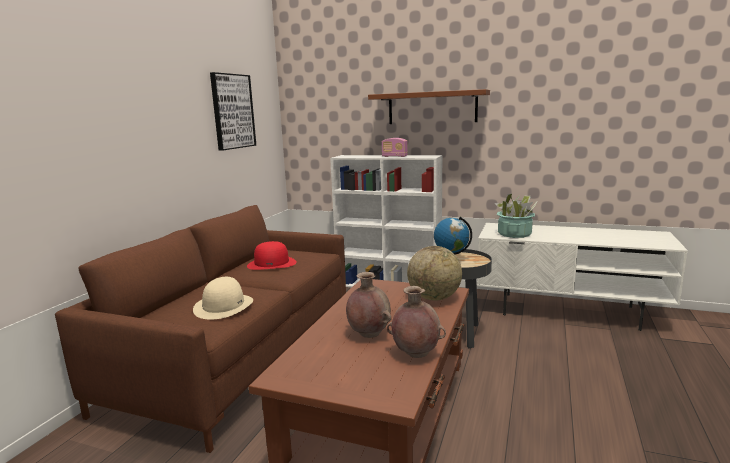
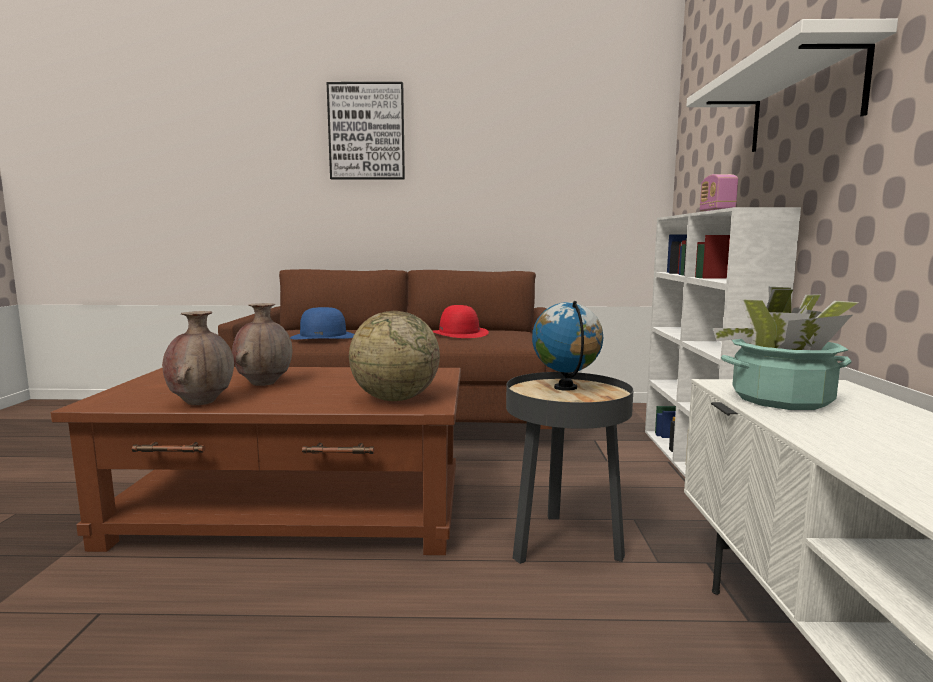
camera: 70 degrees right, 5 degrees down
(223, 306) = (323, 336): beige hat -> blue hat
(232, 111) = (552, 153): picture -> picture (366, 132)
(432, 108) = (804, 102): brown shelf -> white shelf

